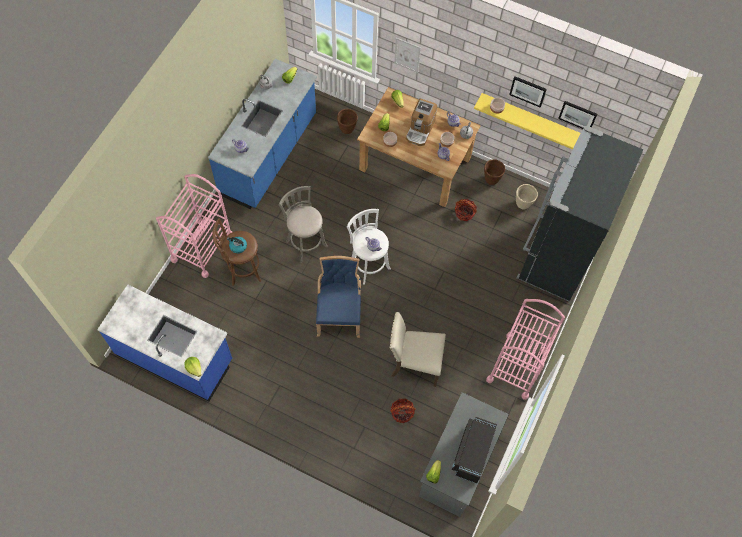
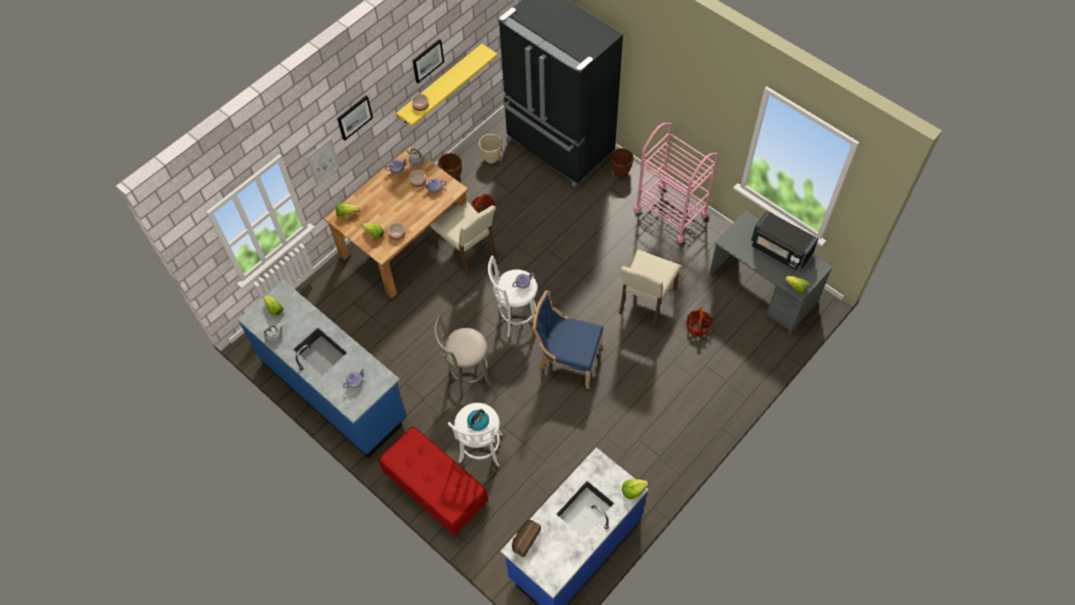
camera: 70 degrees left, 5 degrees down
(139, 299) = (525, 539): none -> bread
(202, 247) = (436, 491): pink cart -> red bench
(242, 269) = (480, 450): brown stool -> white stool
(347, 129) = (332, 298): brown planter -> brown planter (620, 172)
(420, 130) = (394, 201): coffee machine -> none
(421, 212) = (468, 251): none -> beige chair
(577, 115) = (470, 32): picture -> picture (354, 117)

